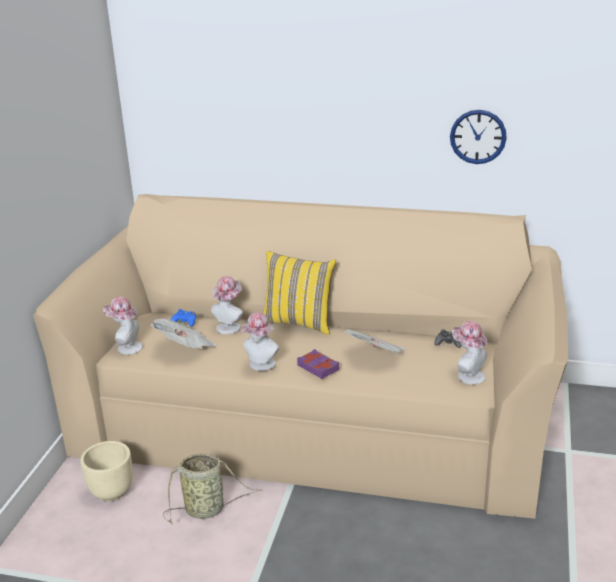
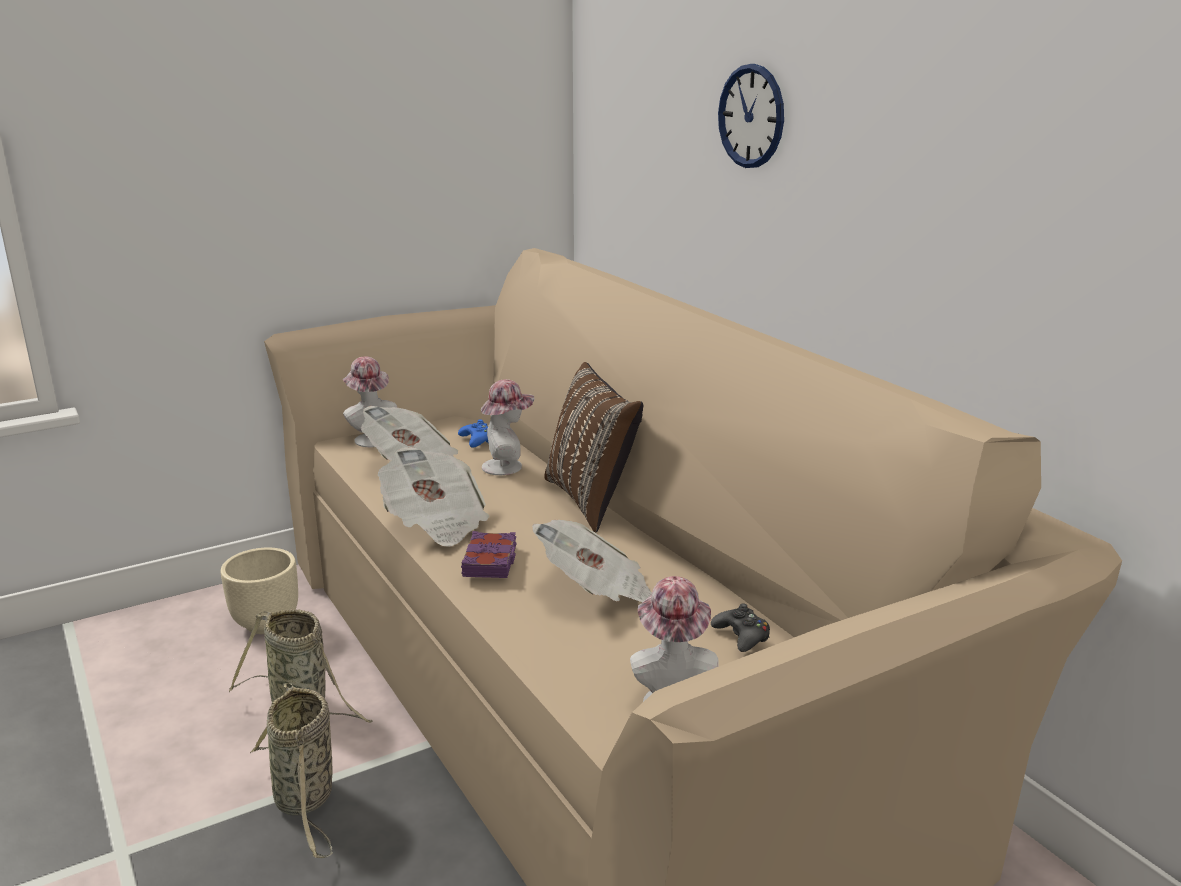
camera: 45 degrees right, 5 degrees down
(260, 365) = (435, 522): hat -> newspaper
(282, 537) = (305, 800): none -> basket
(299, 322) = (592, 500): yellow pillow -> brown pillow
(478, 136) = (1004, 238): wall clock -> wall clock (751, 116)

